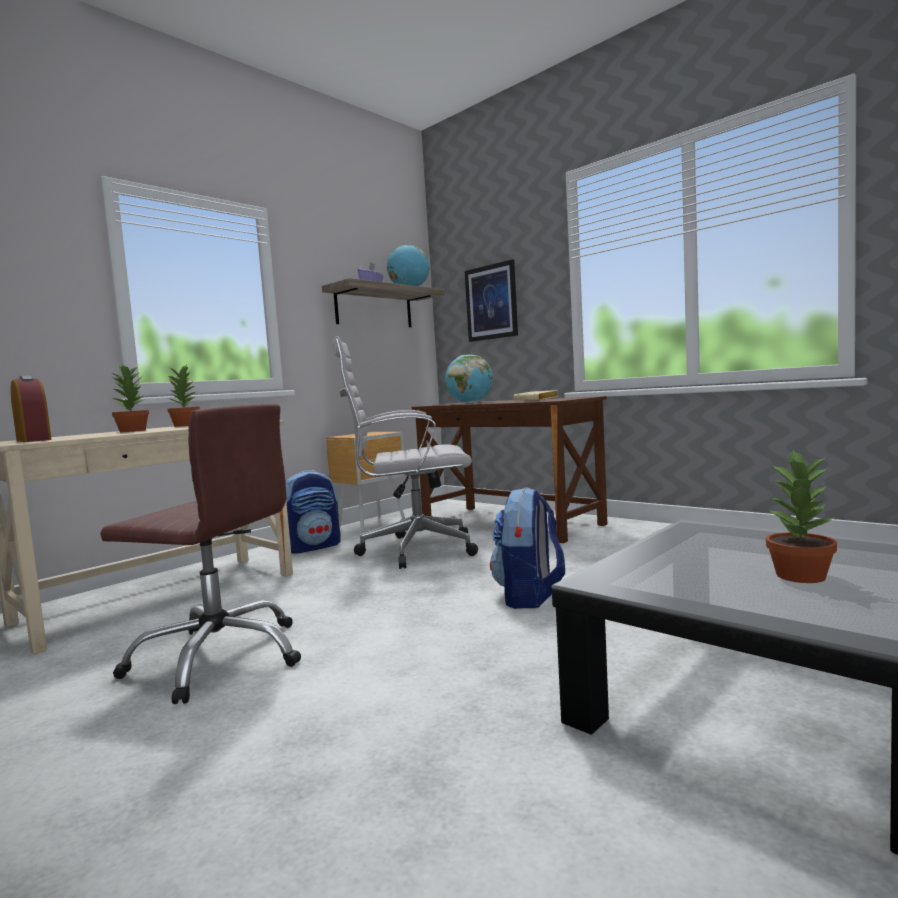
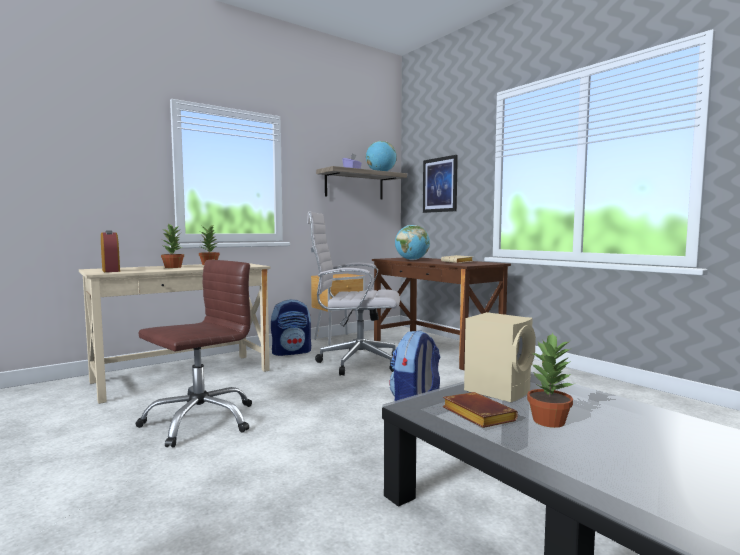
camera: 10 degrees right, 0 degrees up
(219, 657) = (200, 421): brown office chair -> brown office chair turned 75 degrees counterclockwise
(693, 547) = (499, 390): none -> beige speaker
(697, 581) = (475, 415): none -> brown book

